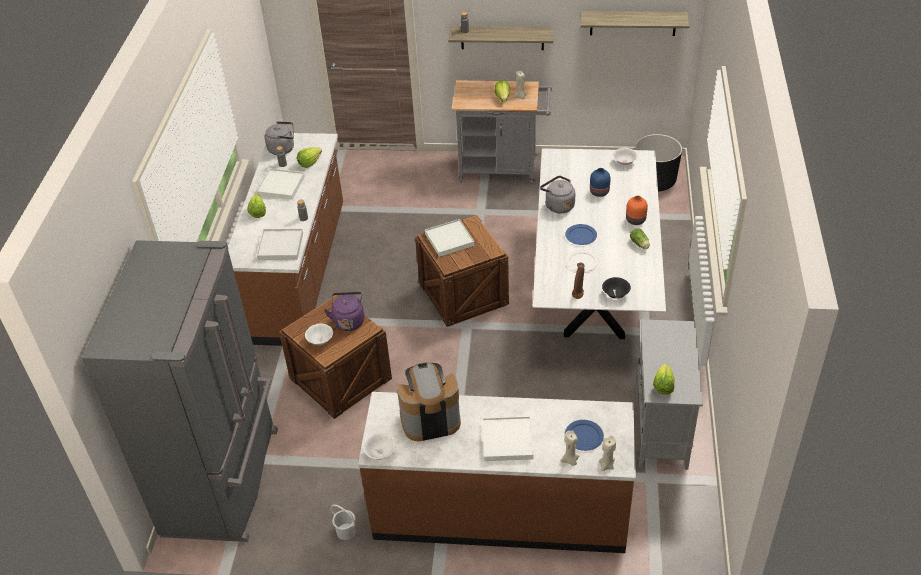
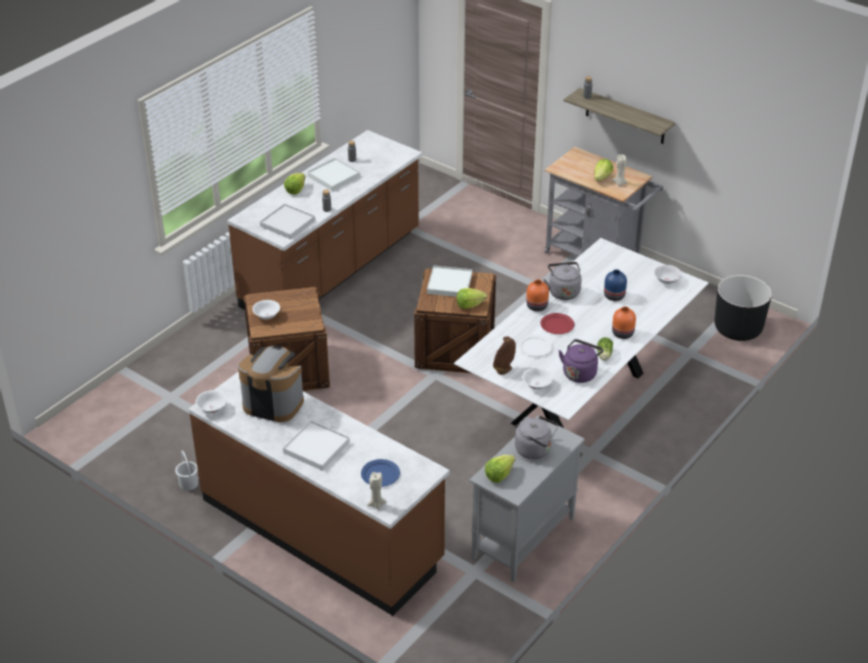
camera: 30 degrees right, 5 degrees down
(224, 481) = (134, 402): grey fridge -> none
(283, 148) = (365, 147): grey kettle -> grey kettle (535, 450)
(309, 163) = (375, 167): lettuce -> lettuce (469, 305)
(349, 320) = (303, 311): purple kettle -> purple kettle (580, 373)
(549, 227) = (536, 306): none -> orange vase
(570, 460) = (350, 486): beige candle -> none
(581, 236) = (557, 325): blue plate -> red plate
(615, 294) = (537, 385): black bowl -> white bowl
(633, 23) = (753, 145): shelf -> none

